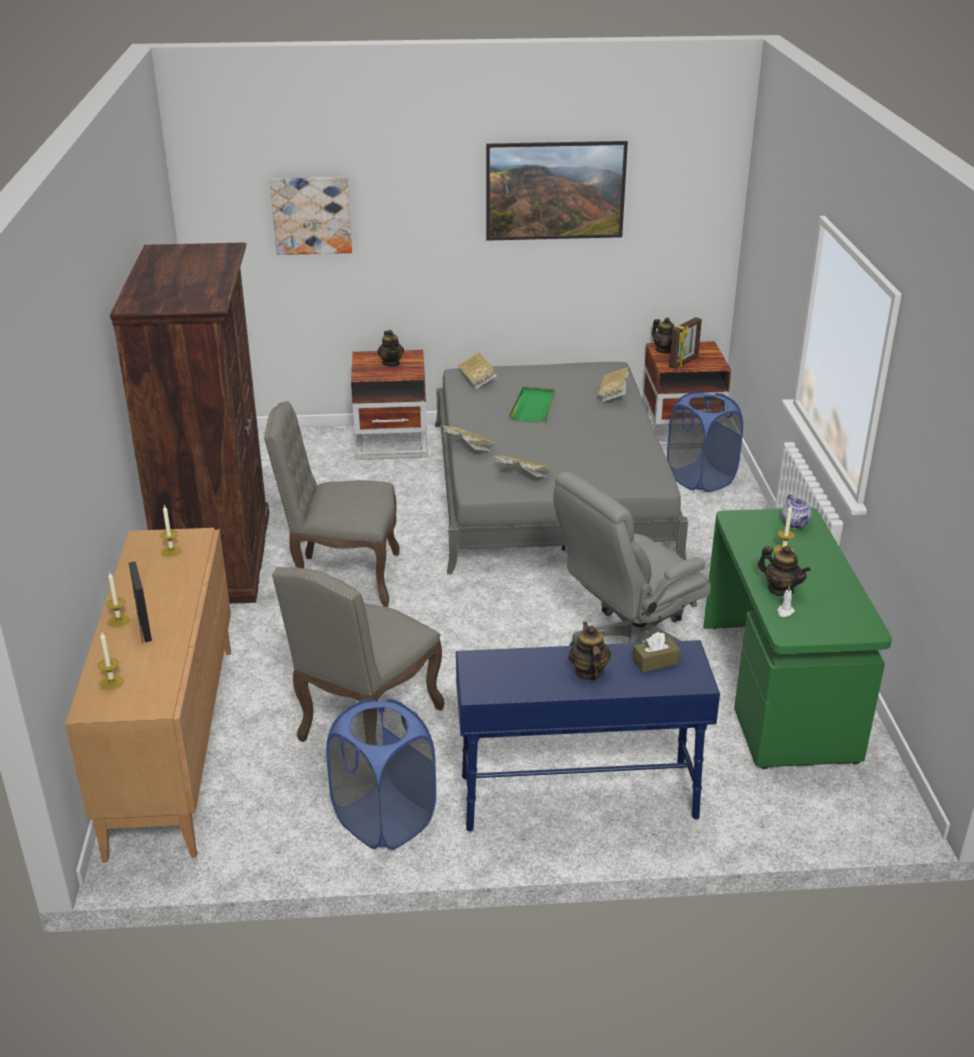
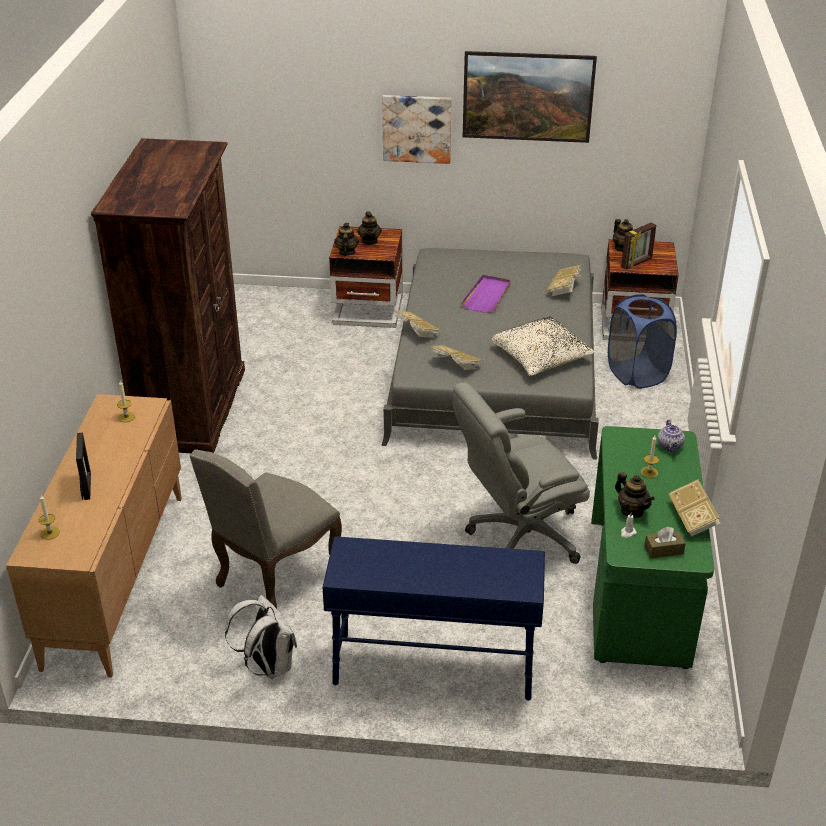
camera: 10 degrees right, 5 degrees up
(118, 620) = (69, 477): candle -> none
(311, 215) = (306, 105): picture -> picture (417, 128)
(344, 577) = (292, 439): grey chair -> none
(384, 820) = (268, 665): blue laundry basket -> white backpack
(477, 380) = (445, 262): book -> book (692, 519)
(533, 407) = (487, 296): green tray -> purple tray
(588, 672) = (438, 570): teapot -> teapot (346, 252)
(610, 459) = (540, 356): none -> beige pillow
(655, 662) = (498, 567): brown tissue box -> brown tissue box (663, 550)

